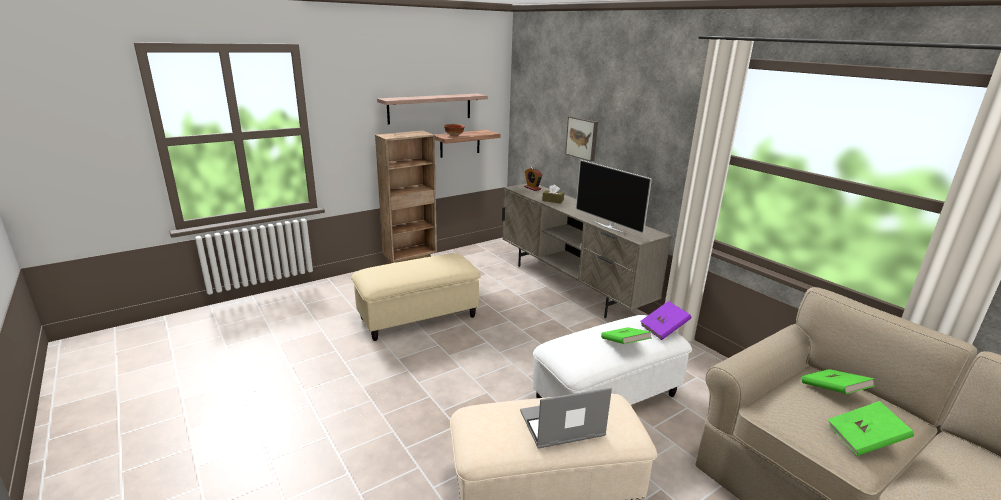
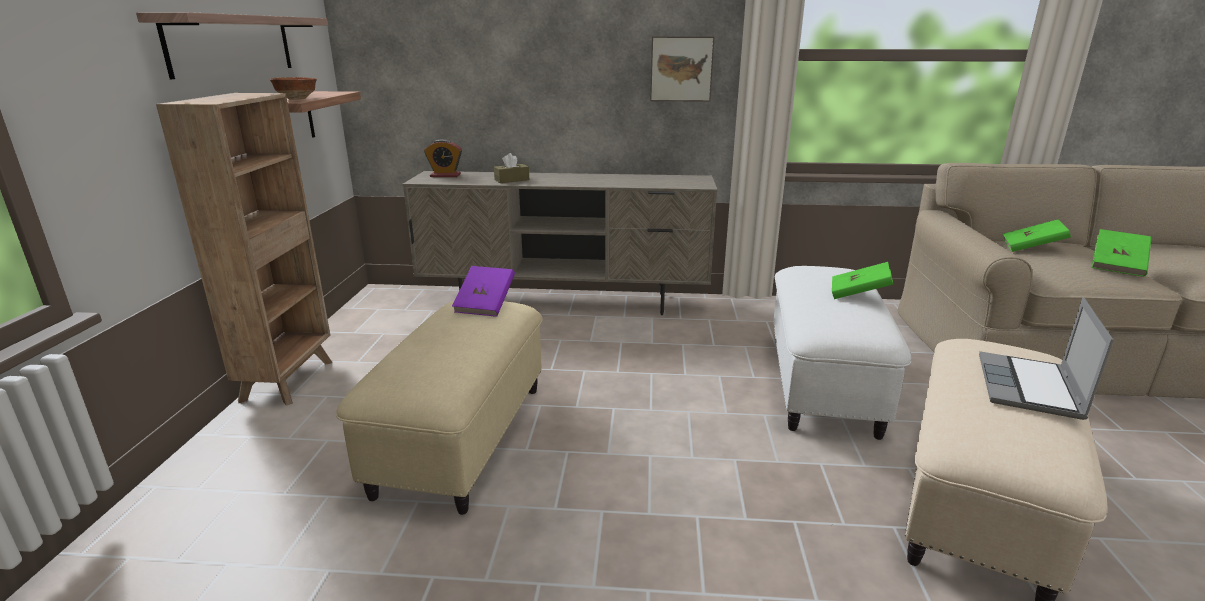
camera: 50 degrees left, 0 degrees up
(582, 138) = (526, 73): picture -> picture (681, 69)
(609, 227) = (646, 184): television -> none
(664, 329) = (839, 268): purple book -> purple book (485, 305)

